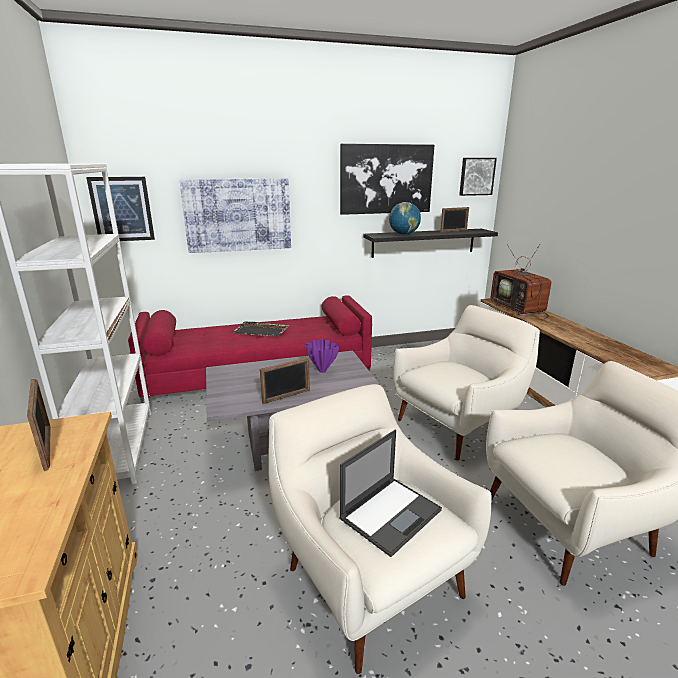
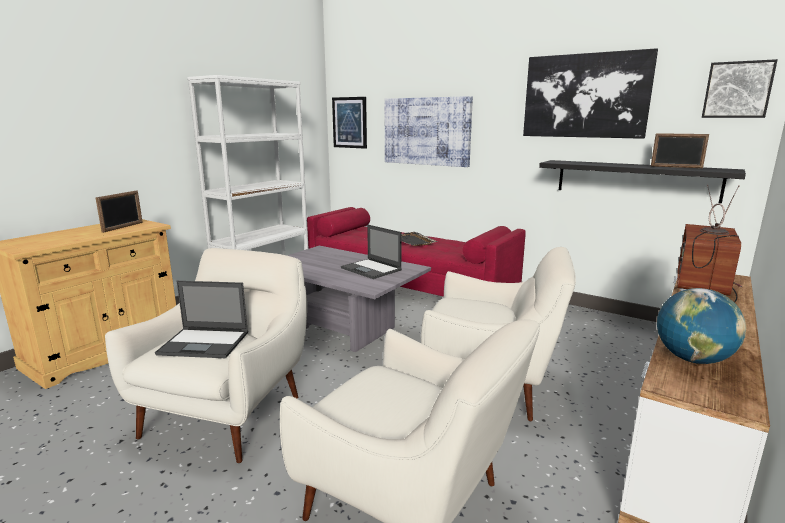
camera: 50 degrees right, 5 degrees down
(286, 396) = (313, 272): picture frame -> none
(321, 371) = (371, 269): purple vase -> laptop
(404, 234) = (588, 163): globe -> globe (692, 359)

